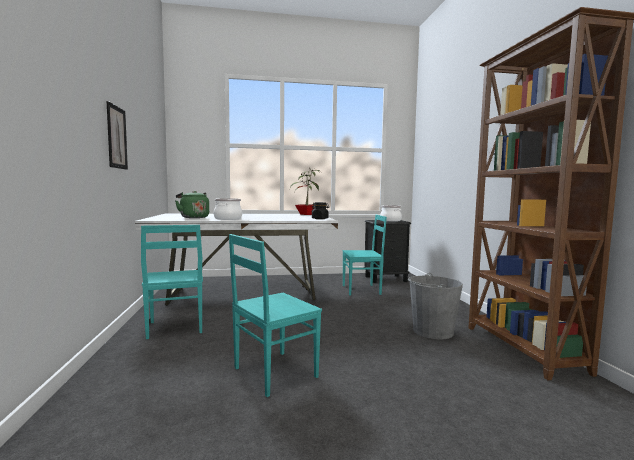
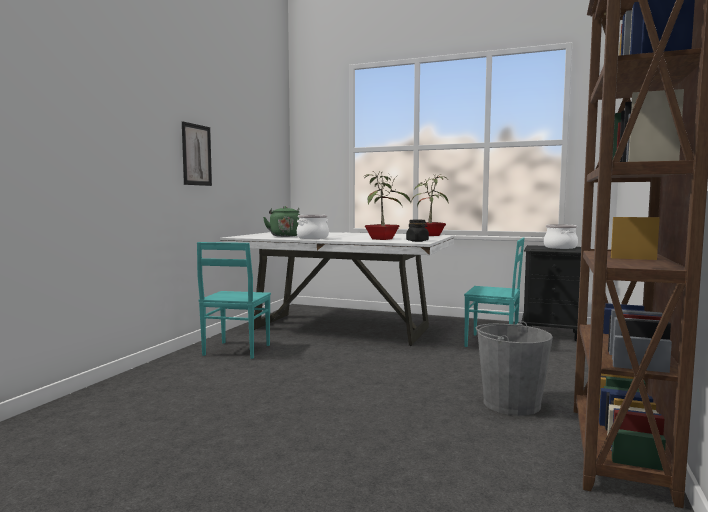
camera: 30 degrees right, 0 degrees up
(273, 372) = (267, 403): turquoise chair -> none
(288, 218) = (383, 239): none -> potted plant

